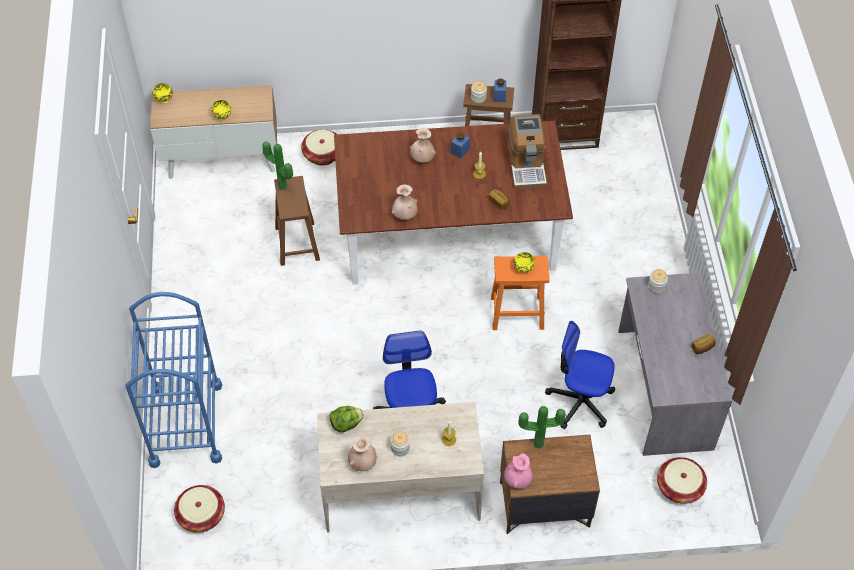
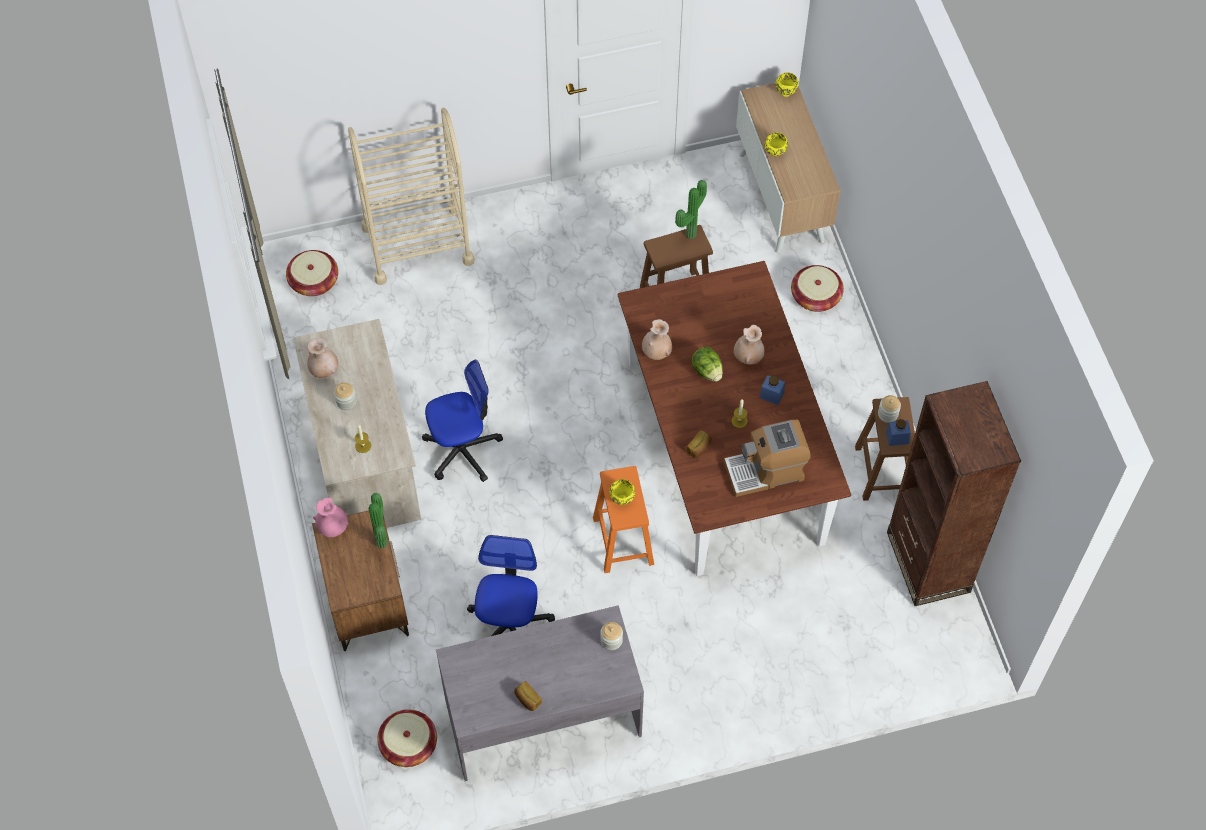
camera: 80 degrees right, 5 degrees up
(186, 424) = (417, 244): blue cart -> beige cart
(346, 424) = (369, 347): lettuce -> lettuce (707, 371)

